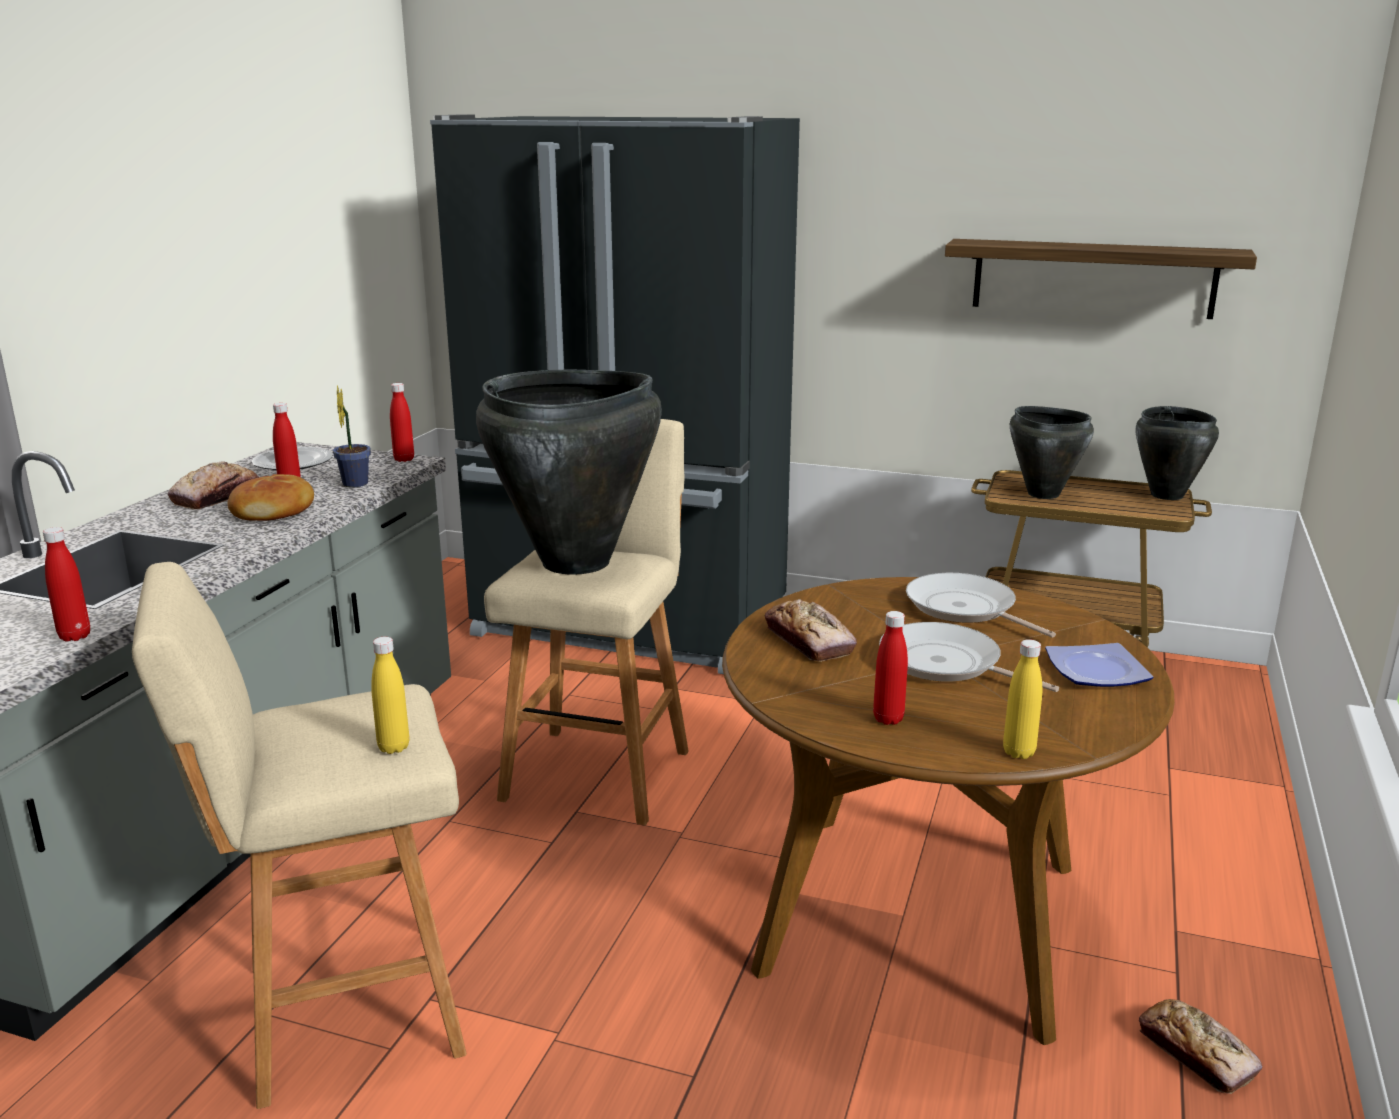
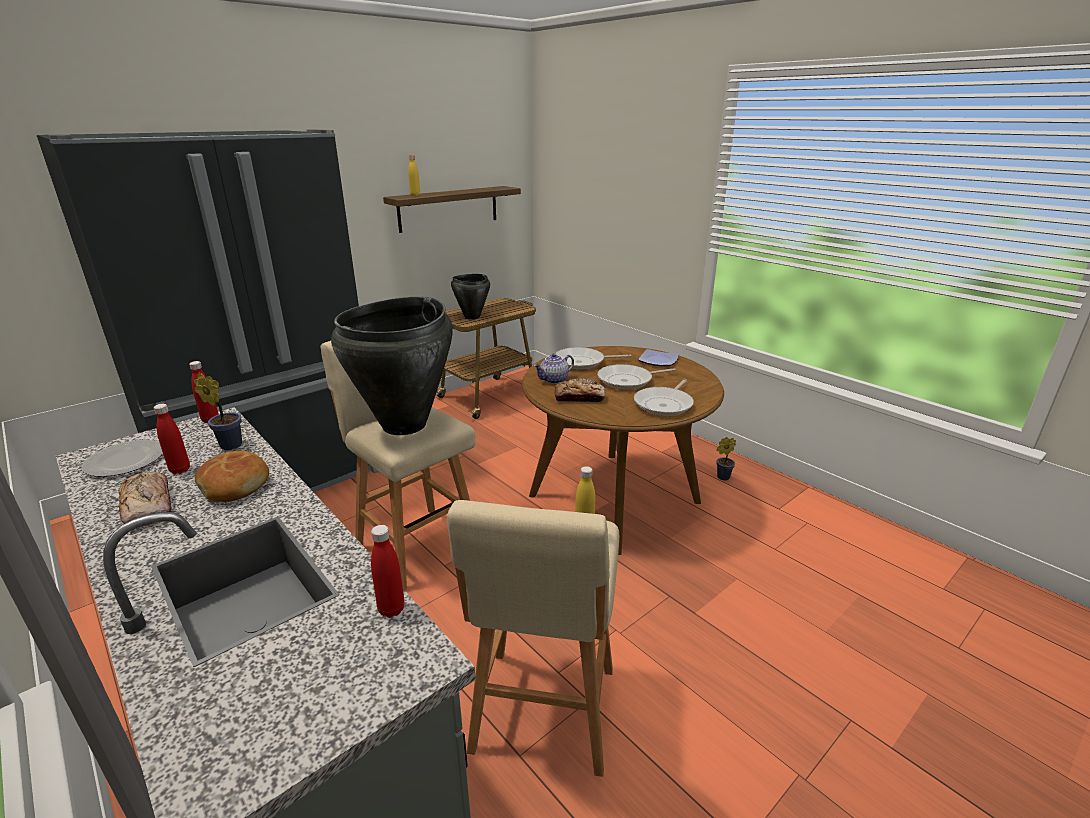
camera: 60 degrees left, 5 degrees up
(849, 607) = (554, 380): none -> teapot
(888, 719) = (665, 404): red bottle -> frying pan
(1018, 752) = (708, 392): yellow bottle -> yellow bottle (415, 195)
(1166, 495) = (508, 302): black cooking pot -> none
(1197, 1054) = (721, 477): bread -> potted plant

